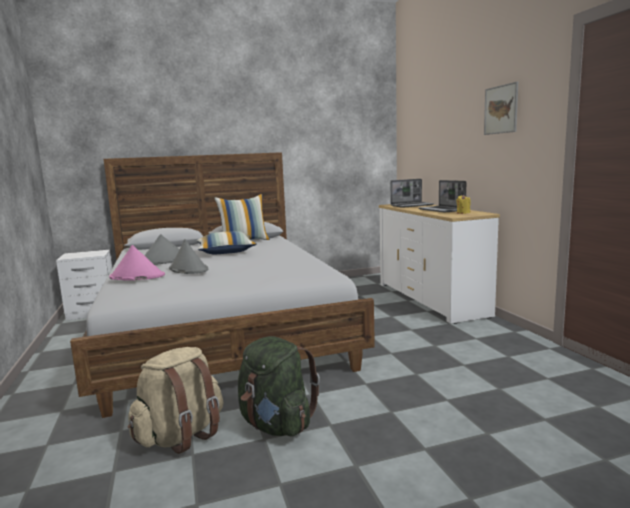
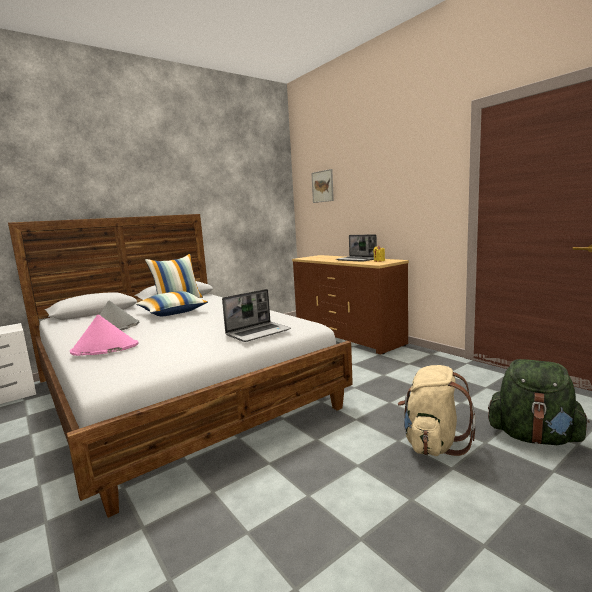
camera: 20 degrees left, 0 degrees up
(181, 435) = (219, 514): beige backpack -> beige backpack (432, 443)
(188, 269) = (156, 334): grey hat -> none
(276, 425) = (308, 477): green backpack -> green backpack (533, 437)
(412, 205) = (323, 257): laptop -> laptop (258, 332)
(431, 299) = (348, 336): white dresser -> brown dresser
(501, 109) = (404, 175): picture -> picture (322, 186)

